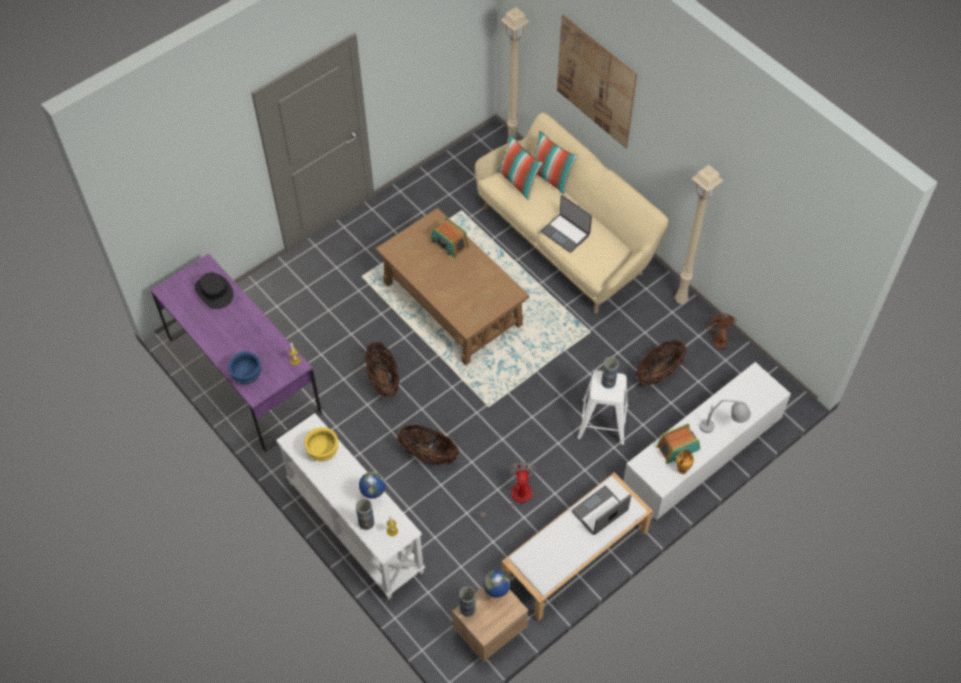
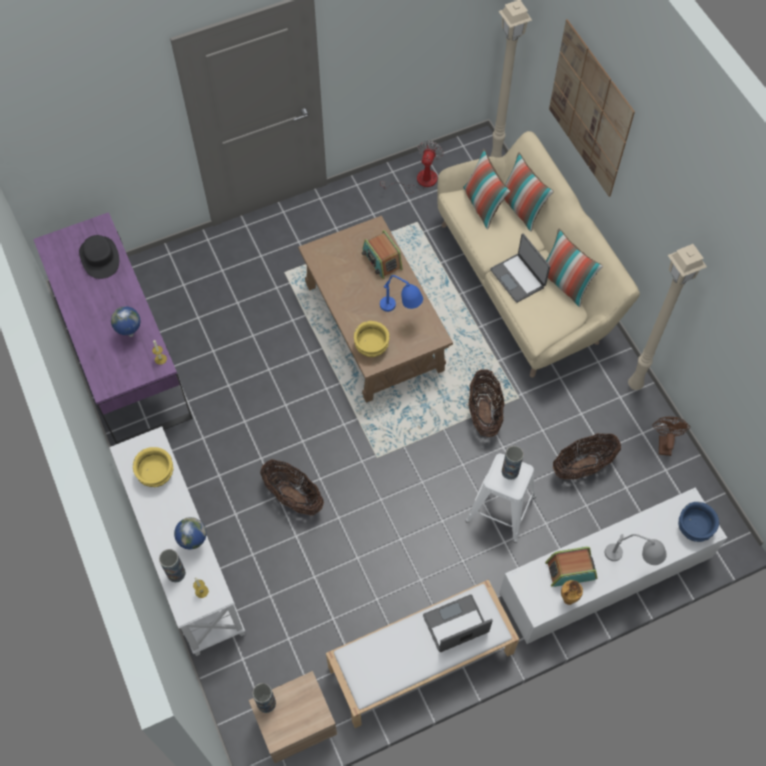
camera: 15 degrees right, 5 degrees up
(247, 375) = (103, 363): blue bowl -> blue bowl (694, 528)
(383, 380) = (271, 397): basket -> basket (484, 413)
(463, 313) = (372, 346): none -> yellow bowl
(480, 282) = (401, 314): none -> blue table lamp
(496, 594) = (305, 694): globe -> globe (131, 335)
(515, 498) = (373, 573): fan -> fan (419, 181)
(605, 229) = (565, 283): none -> pillow

